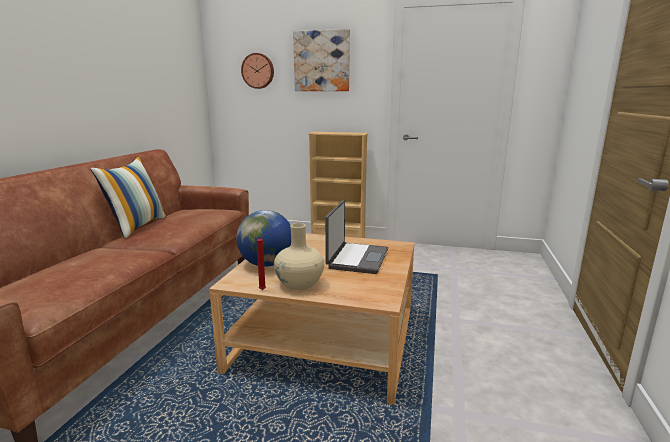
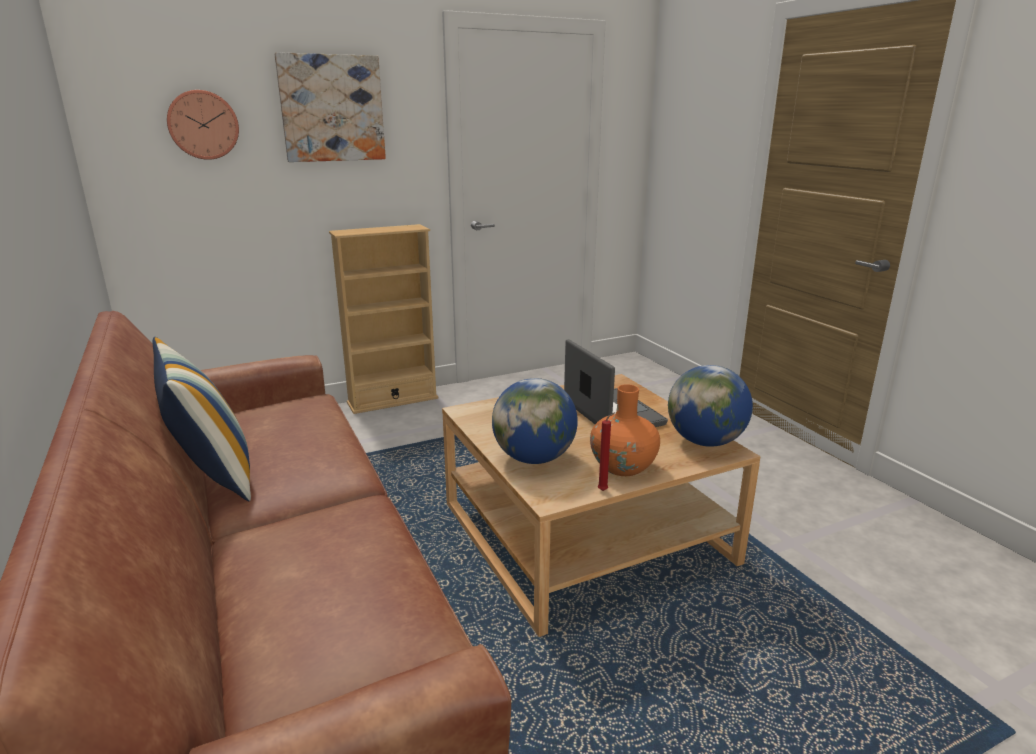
camera: 40 degrees left, 5 degrees up
(299, 284) = (623, 467): beige vase -> orange vase
(380, 291) = (705, 441): none -> globe

